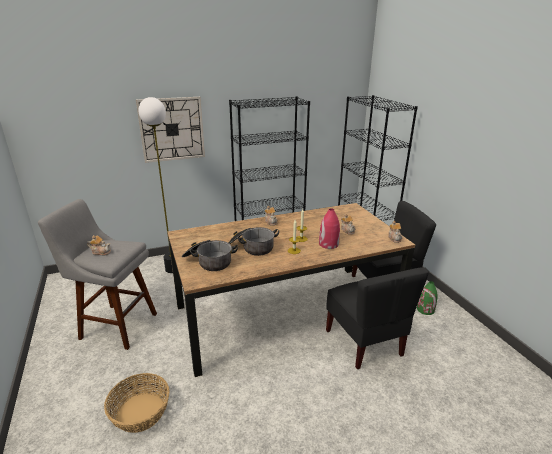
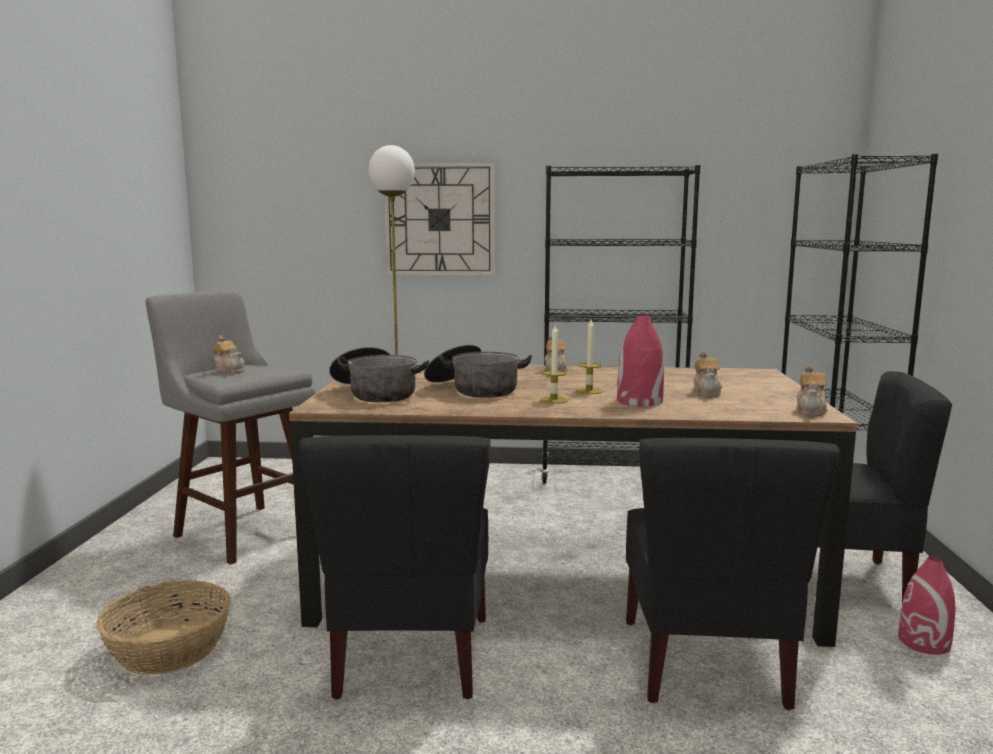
camera: 25 degrees right, 15 degrees down
(255, 378) = (410, 657): none -> black chair
(425, 309) = (924, 642): green vase -> red vase

